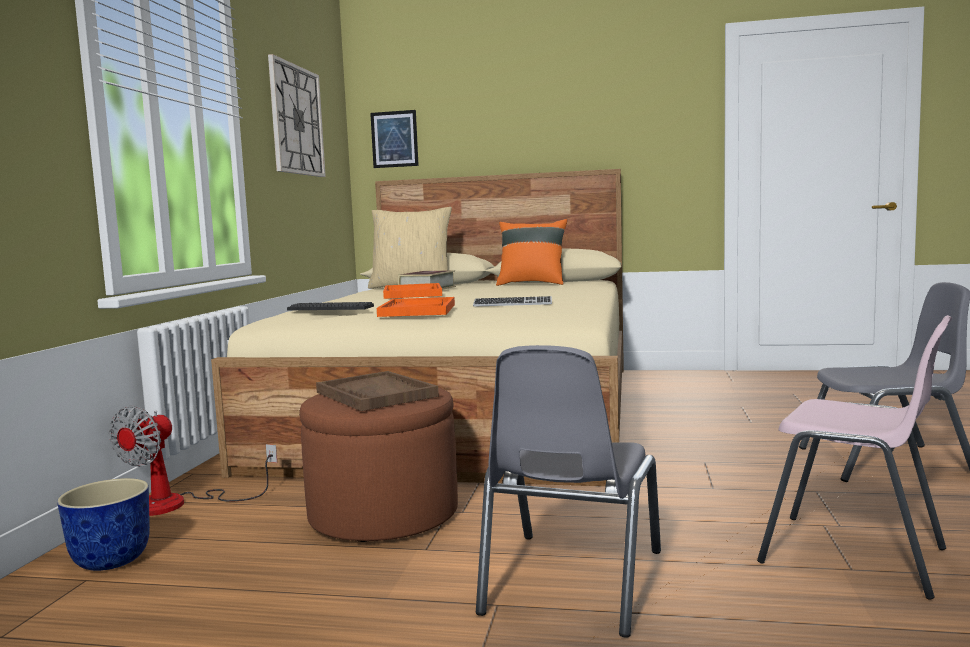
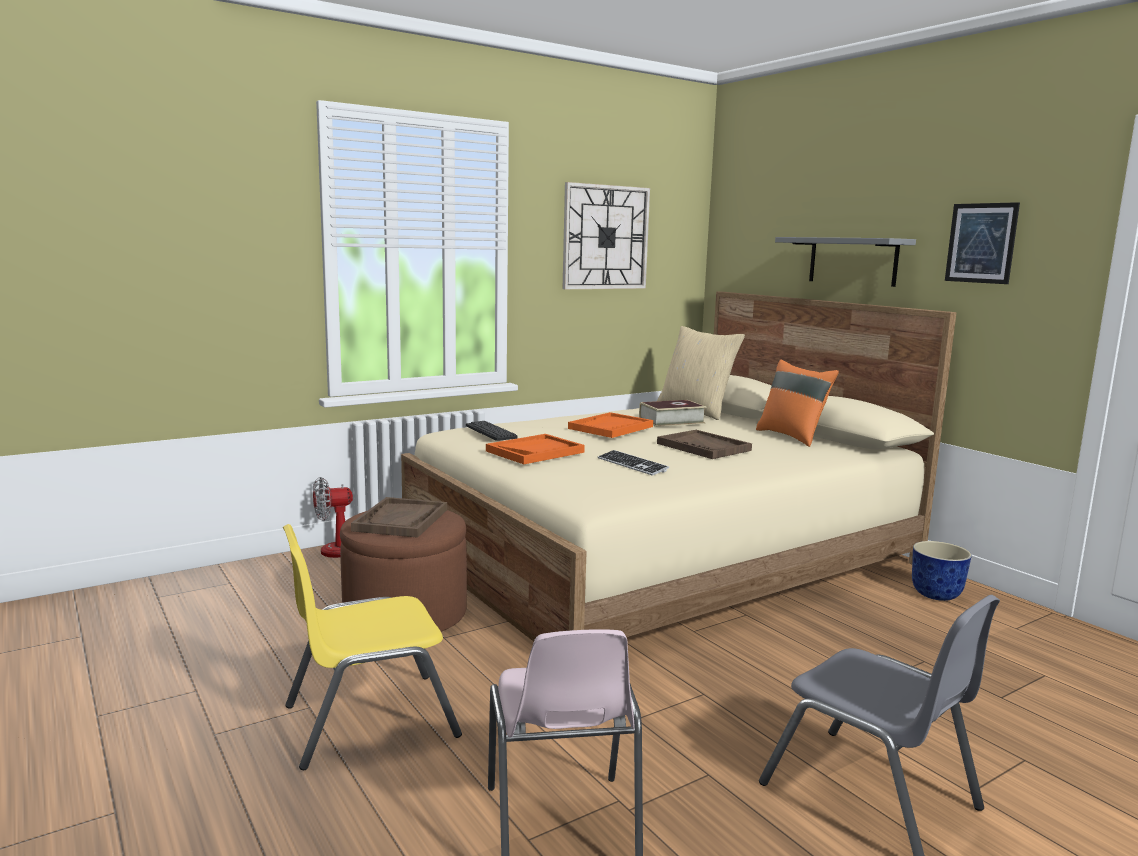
camera: 45 degrees right, 5 degrees up
(110, 561) = (256, 577): planter -> planter (935, 594)
(394, 139) = (742, 248): picture -> picture (981, 243)
(513, 292) = (704, 447): none -> brown tray
(518, 140) = (852, 261): none -> grey shelf
(571, 581) = (369, 720): grey chair -> yellow chair

